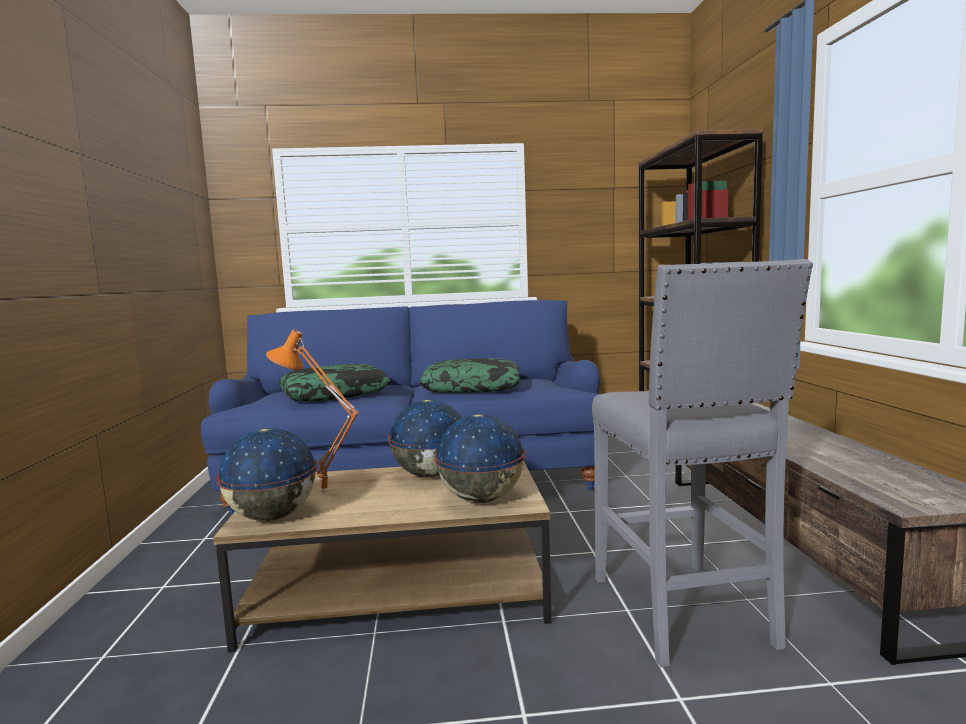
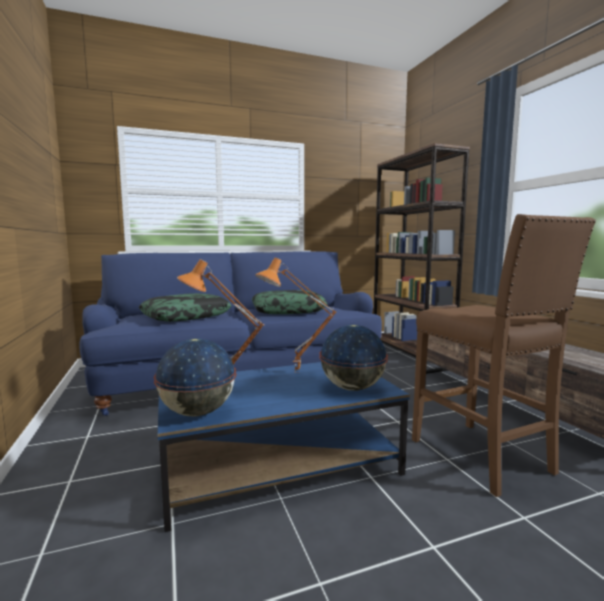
camera: 15 degrees left, 0 degrees up
(400, 591) = (280, 463): brown coffee table -> blue coffee table
(430, 475) = (296, 373): globe -> orange table lamp
(682, 612) = (482, 457): grey stool -> brown stool

